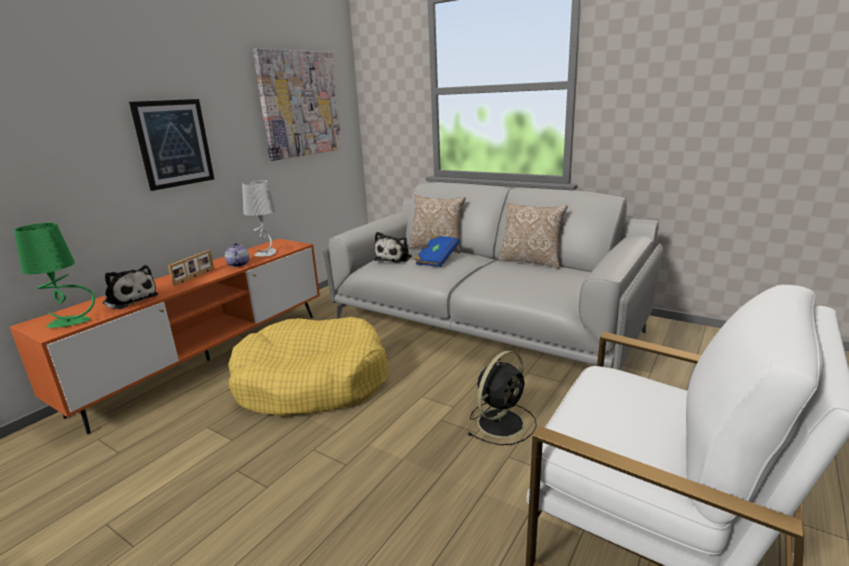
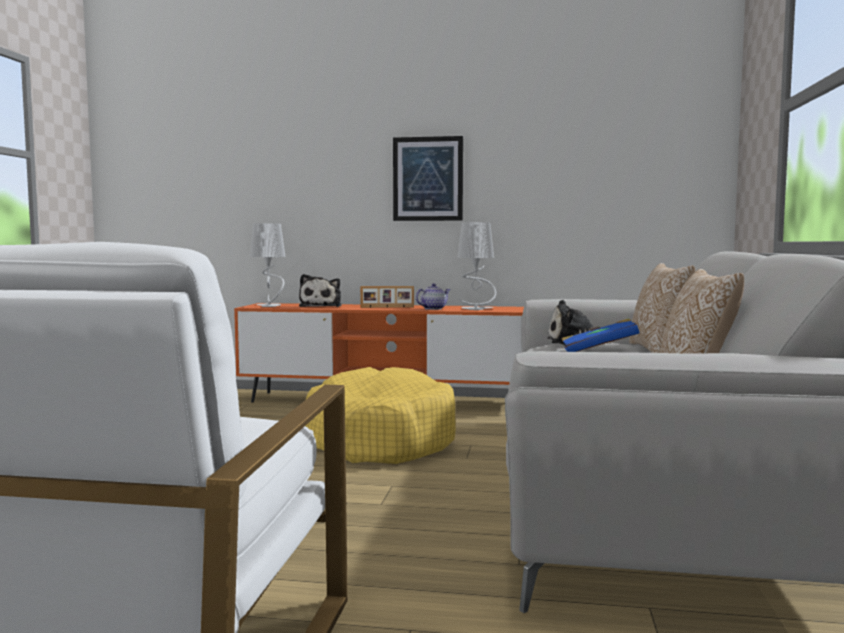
camera: 65 degrees right, 15 degrees down
(70, 322) = (270, 306): green table lamp -> grey table lamp
(300, 104) = (611, 144): picture -> none
(502, 422) = (365, 534): black fan -> none

